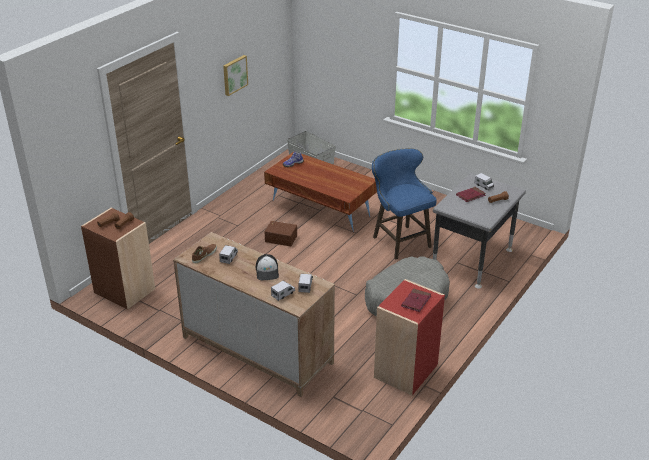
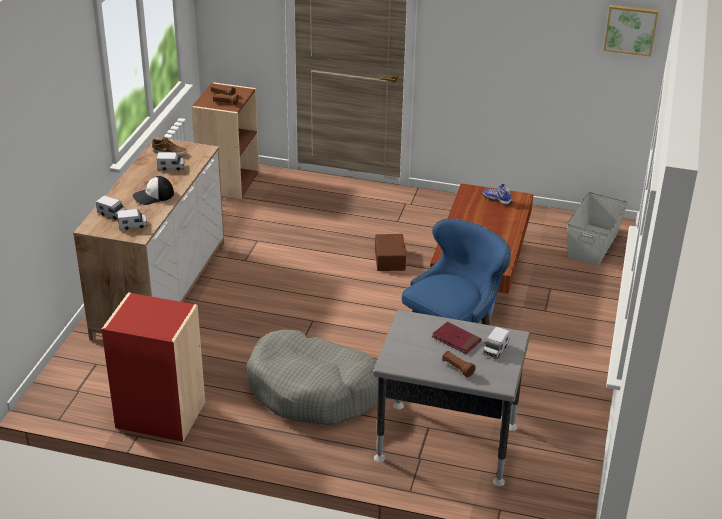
camera: 70 degrees right, 0 degrees up
(234, 75) = (517, 49): picture -> picture (630, 29)
(416, 301) = (149, 320): red book -> none

